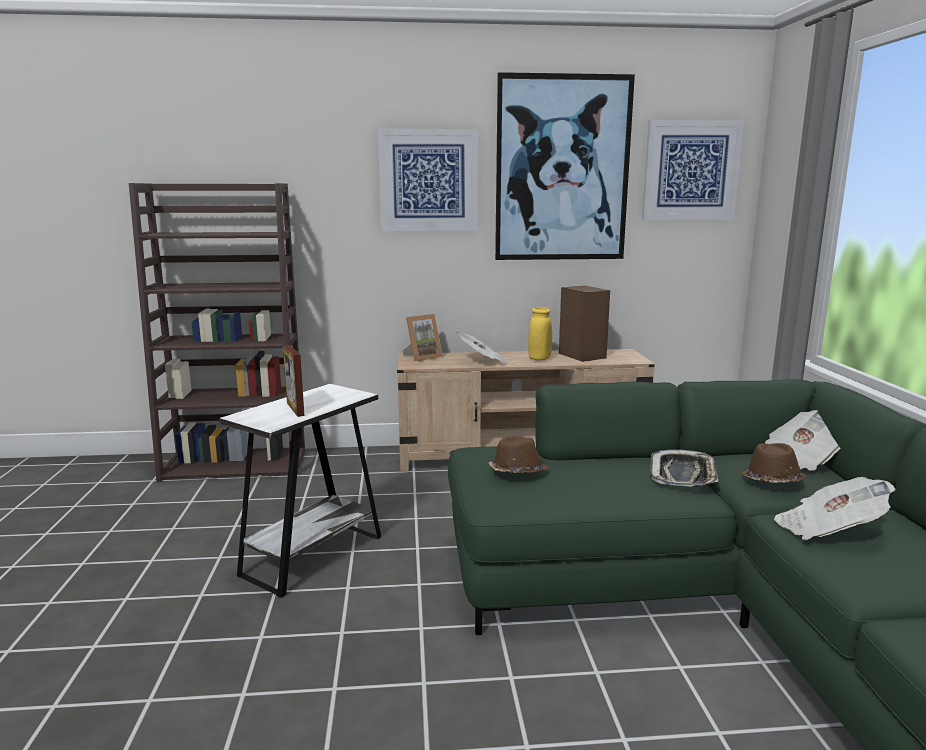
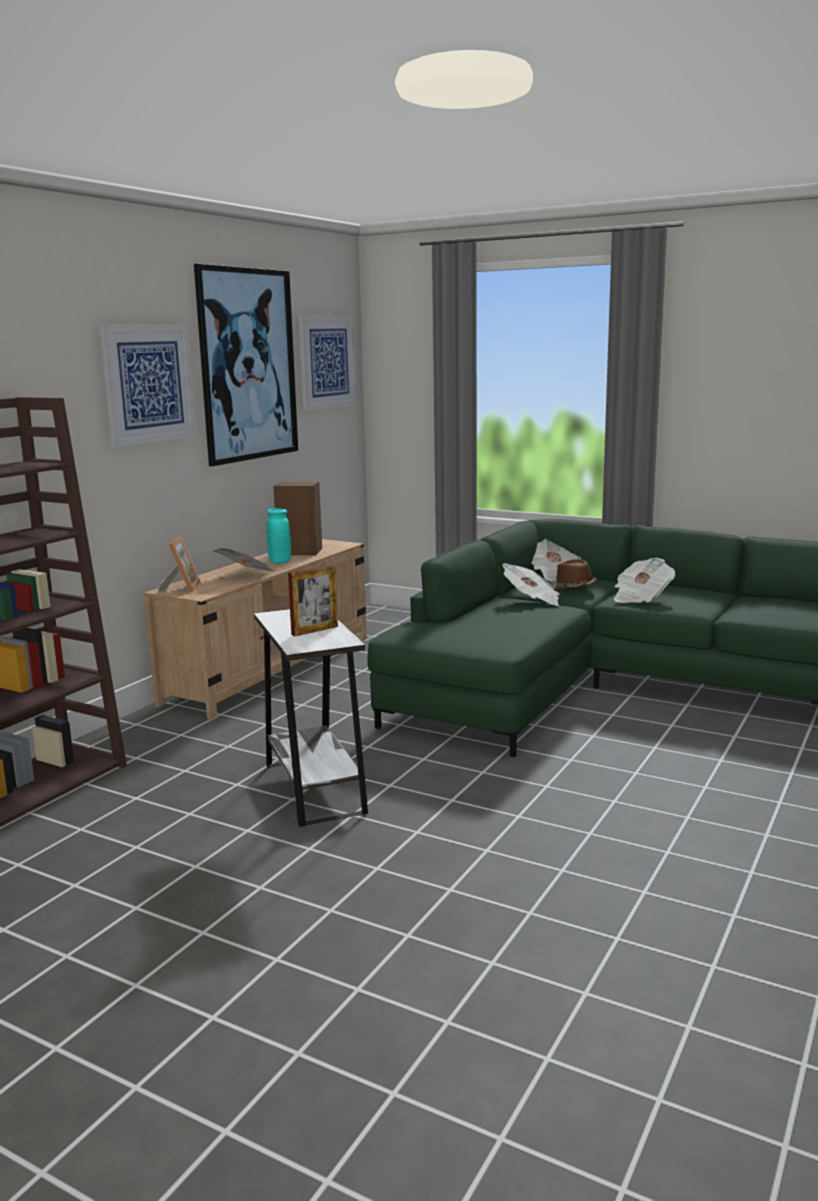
camera: 55 degrees left, 0 degrees up
(295, 409) = (314, 630): picture frame -> picture frame turned 45 degrees counterclockwise
(517, 473) = (463, 631): brown hat -> none
(539, 359) = (279, 562): yellow vase -> turquoise vase
(683, 475) = (532, 600): tray -> newspaper

